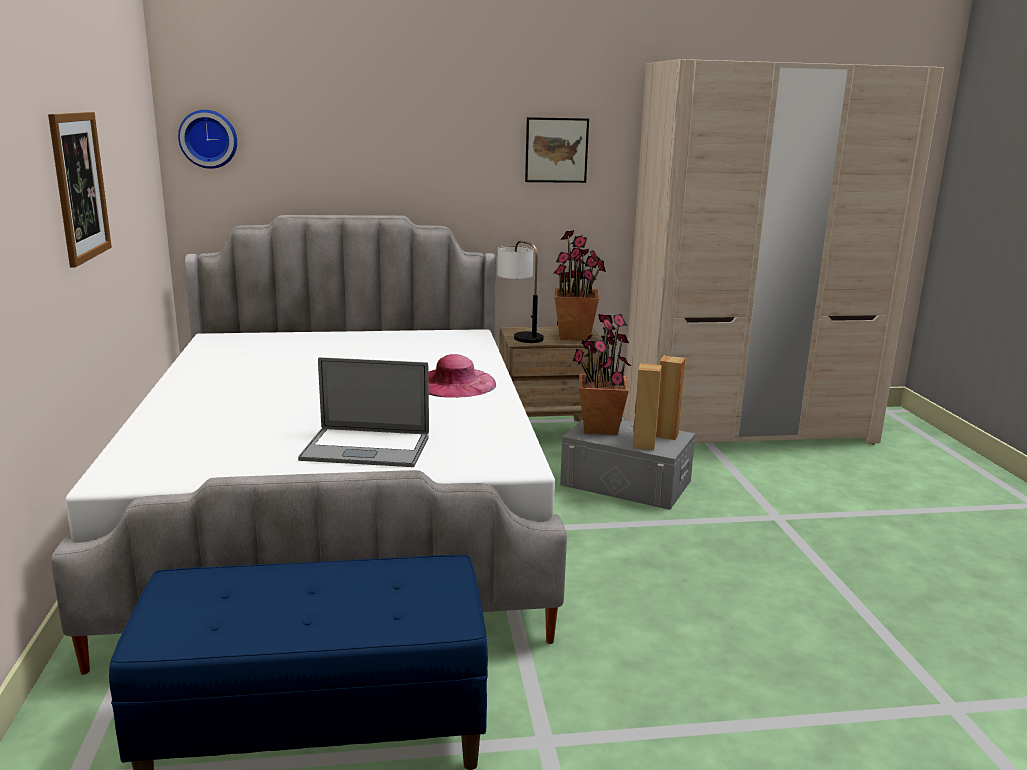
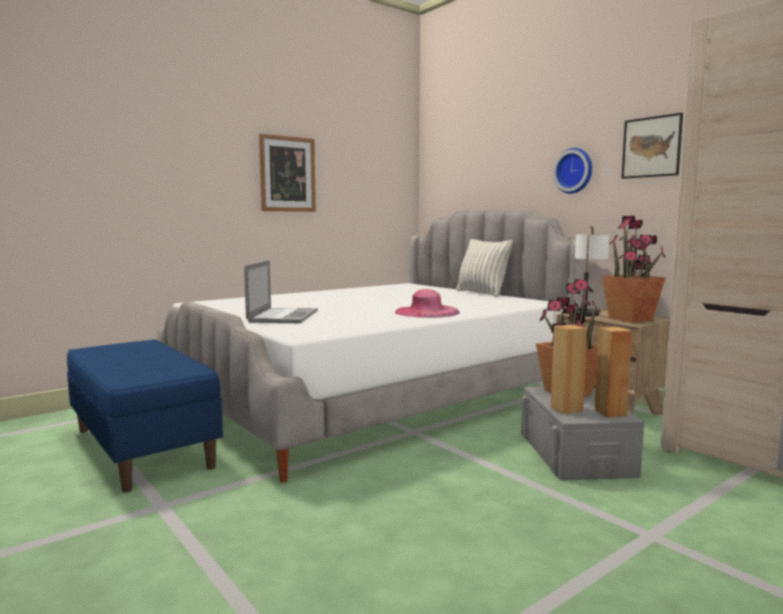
camera: 60 degrees right, 10 degrees down
(209, 139) = (438, 165): wall clock -> wall clock (574, 171)
(366, 332) = (482, 293): none -> pillow
(366, 448) = (283, 316): laptop -> laptop turned 150 degrees counterclockwise

